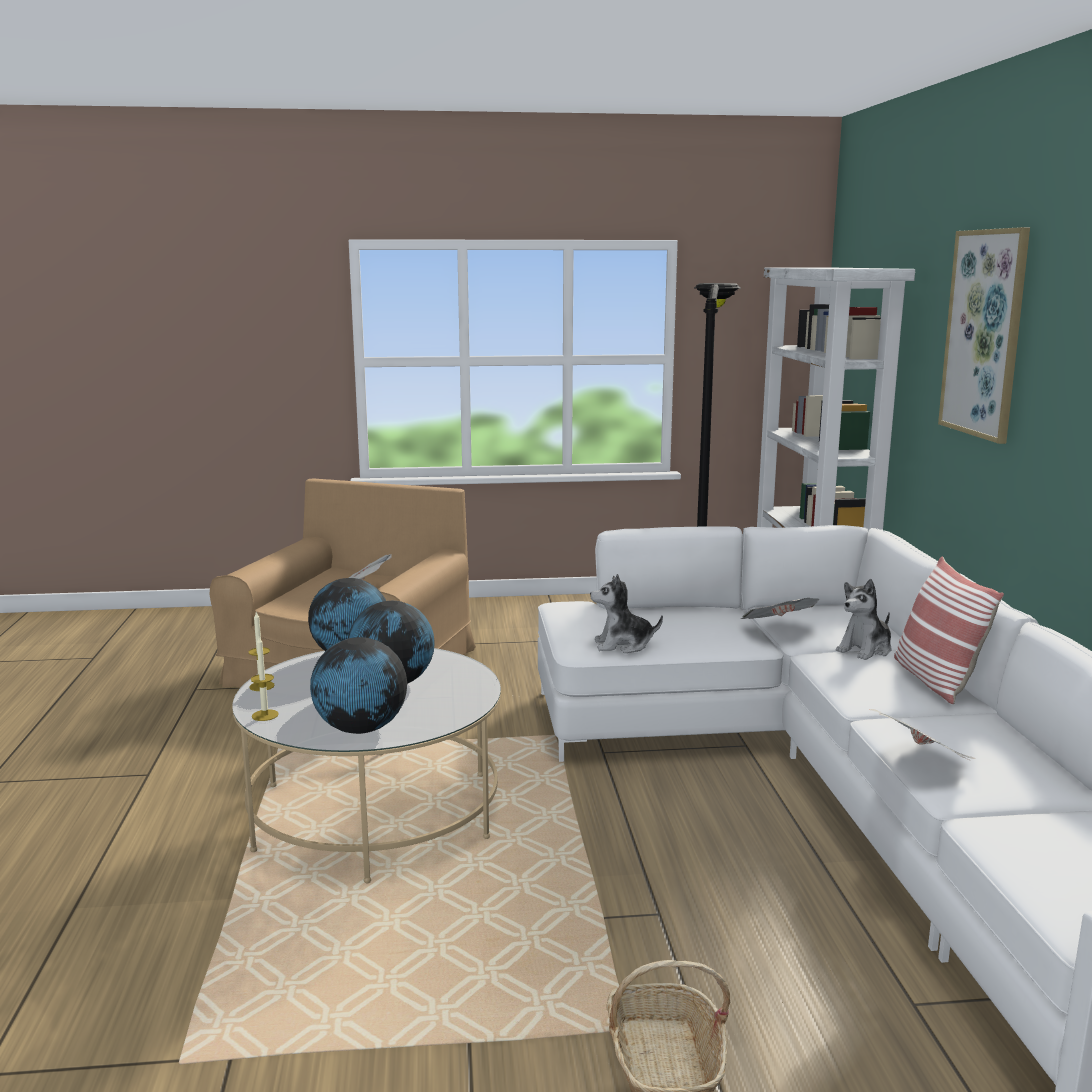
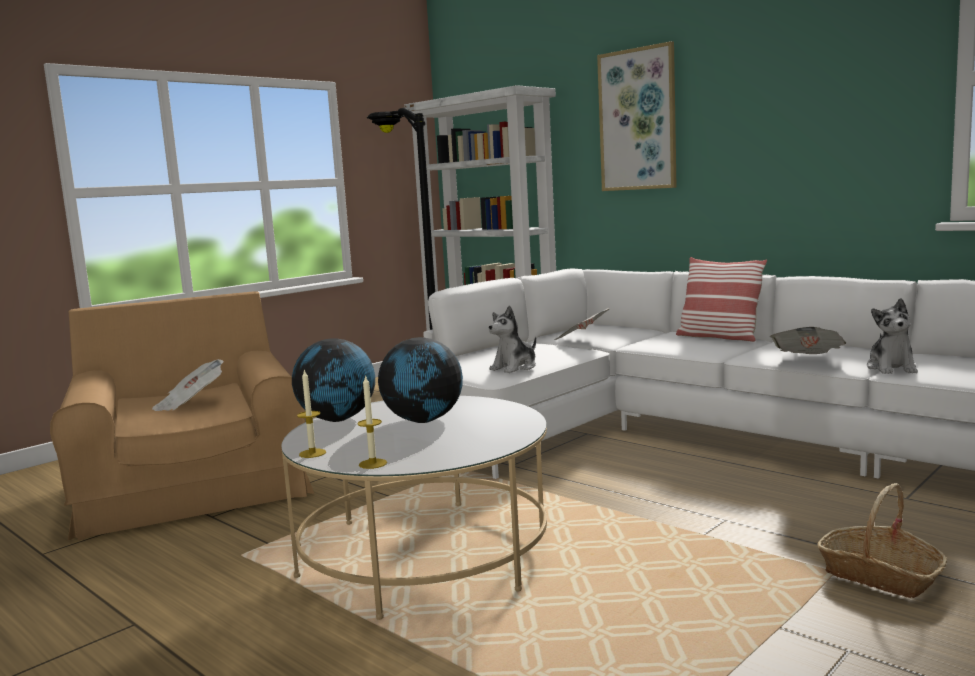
camera: 40 degrees left, 5 degrees down
(360, 729) = (478, 444): globe -> none
(865, 649) = (650, 337): plush toy -> plush toy (891, 368)

